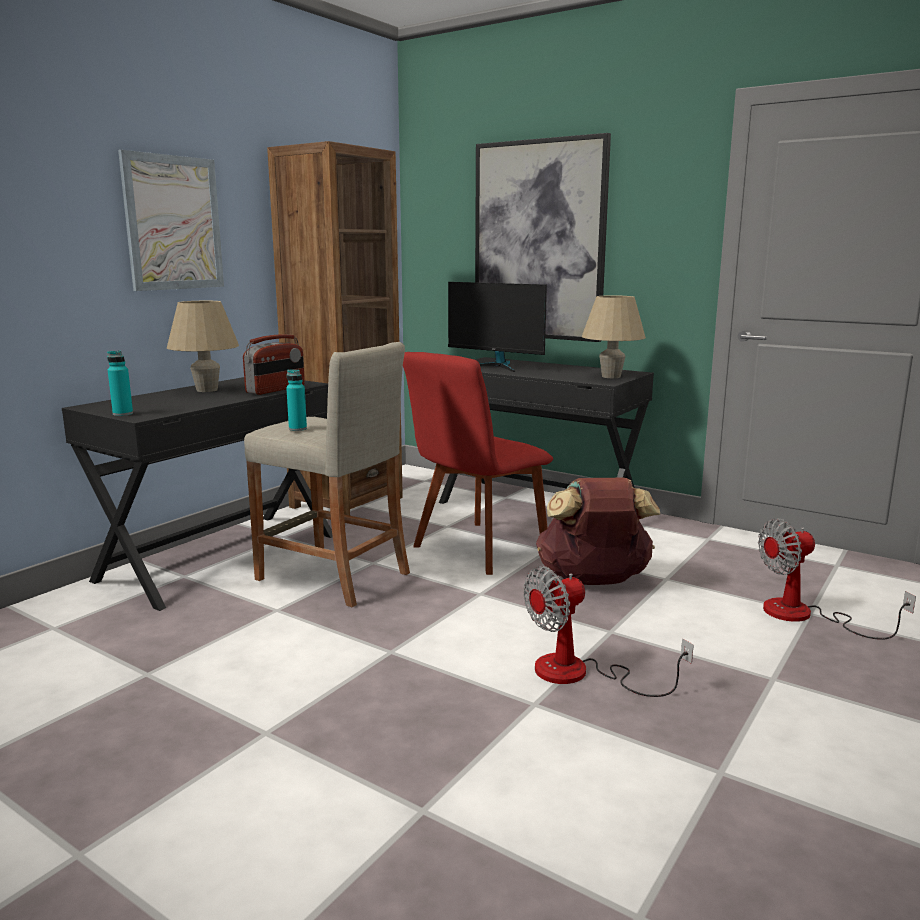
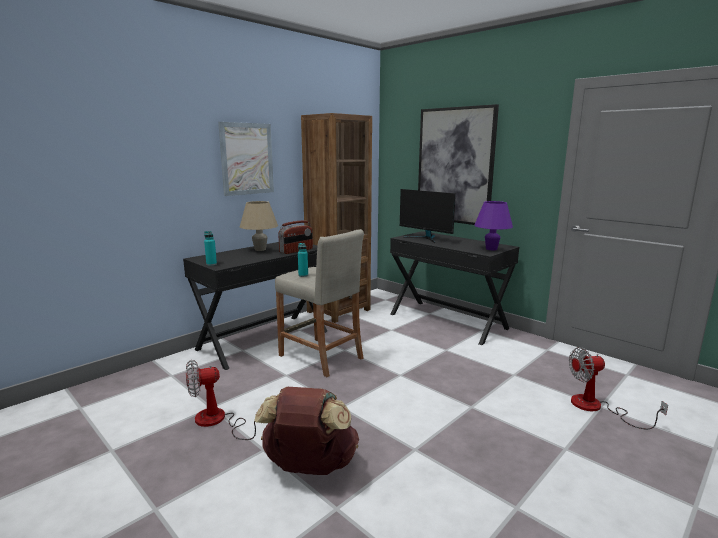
camera: 10 degrees right, 0 degrees up
(476, 549) = (405, 346): red chair -> none
(580, 674) = (446, 433): fan -> fan (218, 421)
(594, 581) = (469, 372): brown backpack -> brown backpack (309, 467)
(611, 376) = (491, 249): beige table lamp -> purple table lamp

